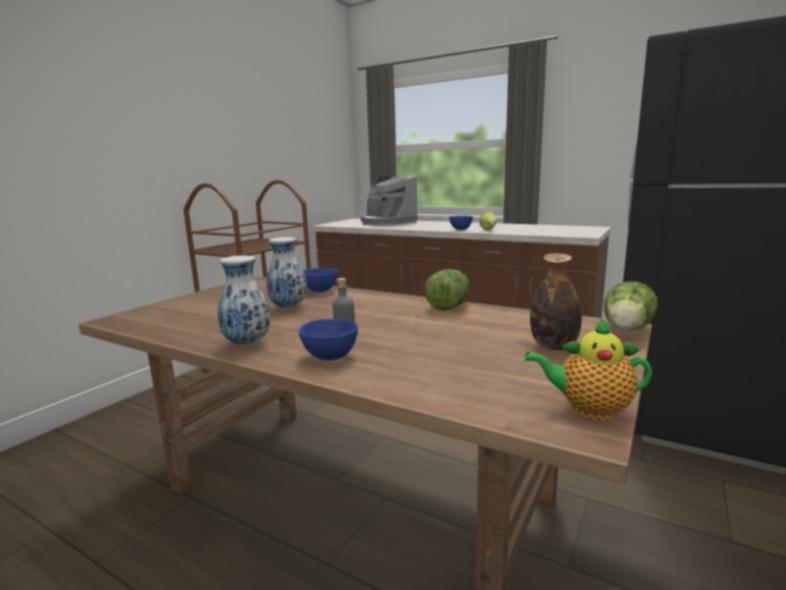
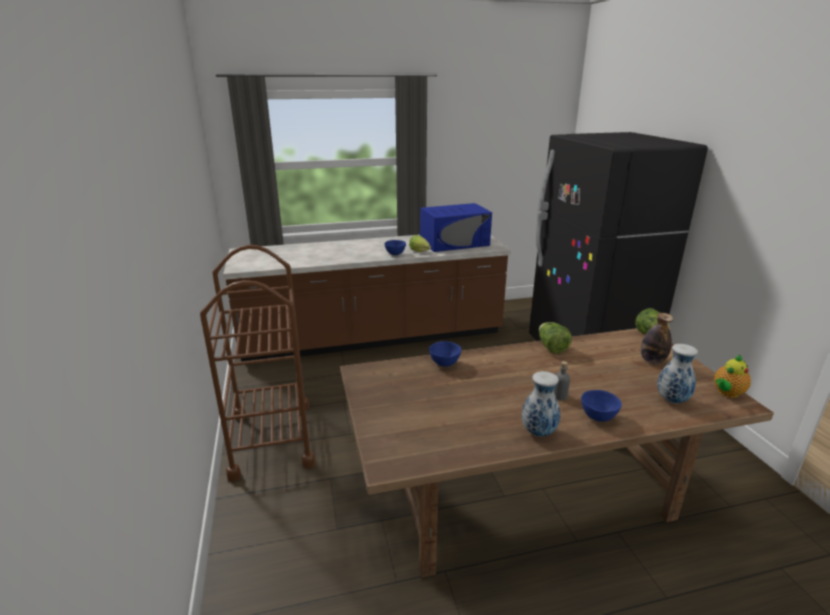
camera: 45 degrees left, 10 degrees up
(289, 307) = (472, 389): vase -> vase (671, 399)
(387, 223) = (297, 252): coffee machine -> none
(544, 229) = (454, 243): none -> blue microwave

